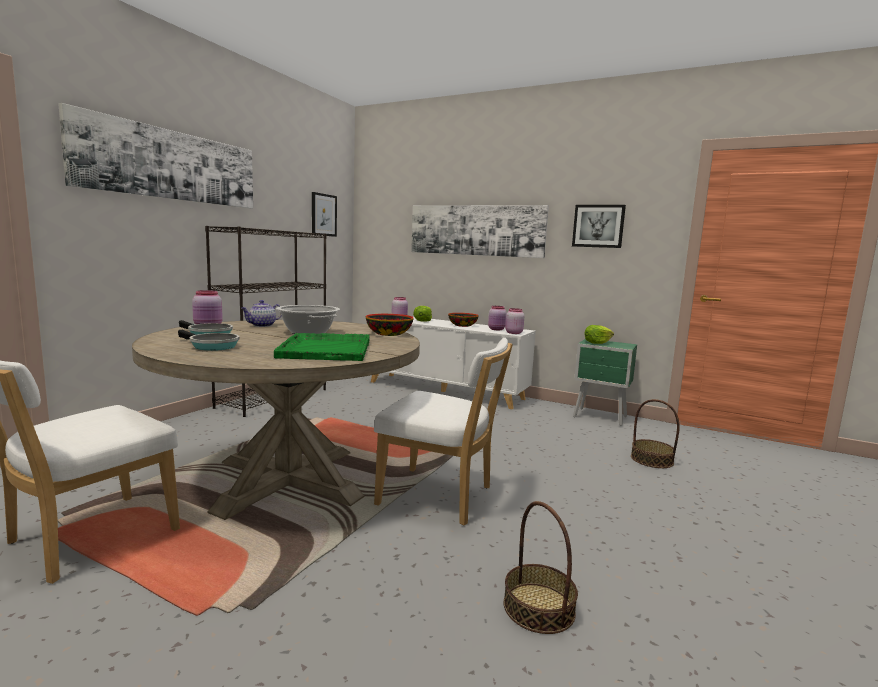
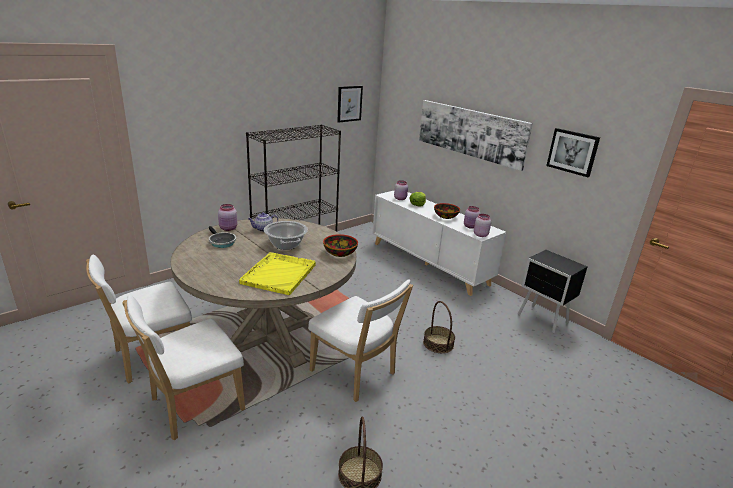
camera: 20 degrees right, 15 degrees up
(171, 165) = (221, 92): picture -> none
(203, 588) = (193, 406): none -> white chair
(211, 346) = (214, 261): frying pan -> none
(326, 349) = (279, 274): green tray -> yellow tray
(597, 343) = (548, 259): lettuce -> none
(601, 417) = (543, 320): green nightstand -> black nightstand
(652, 460) = (547, 376): basket -> basket (438, 343)

